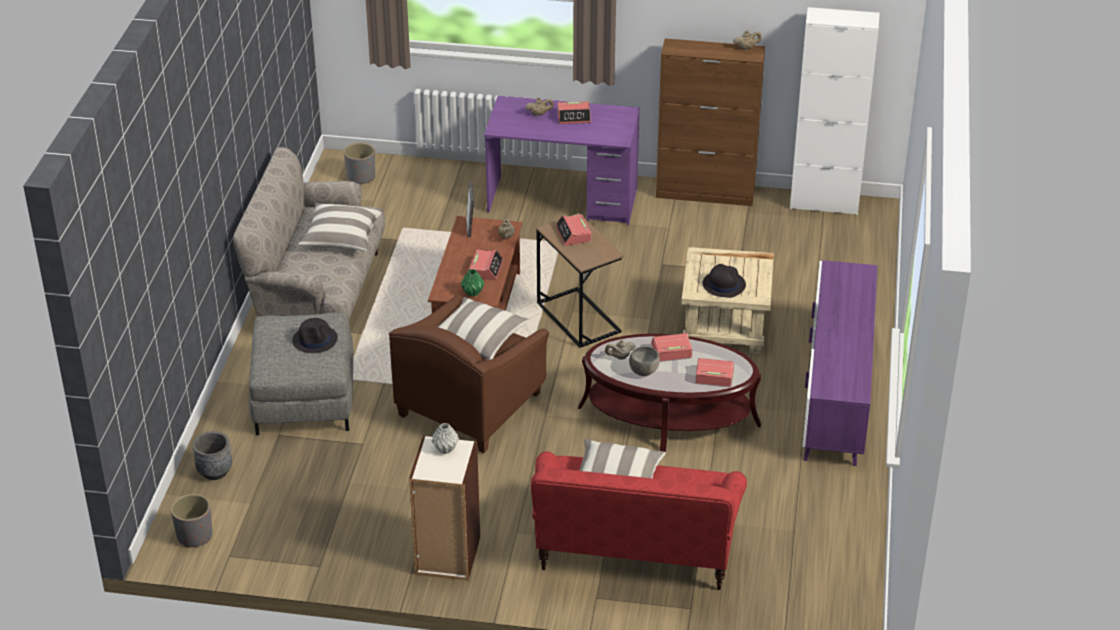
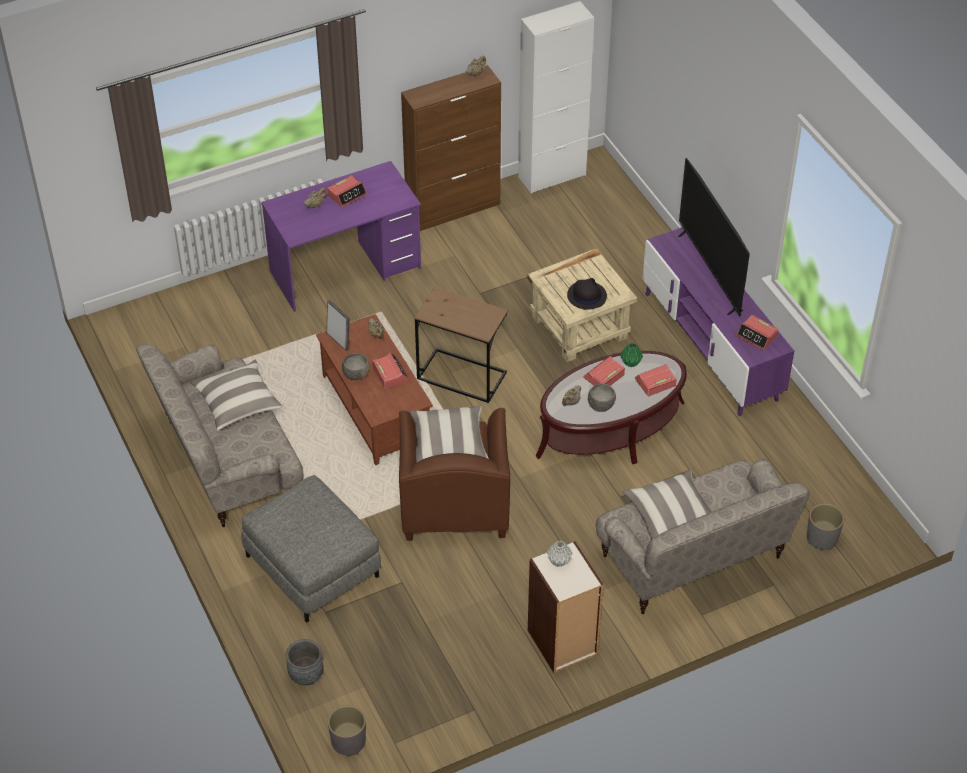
camera: 35 degrees left, 10 degrees up
(315, 340) = (319, 513): black hat -> none
(360, 177) = (150, 328): grey planter -> grey planter (821, 538)
(456, 257) = (356, 375): none -> grey bowl
(473, 293) = (402, 402): green vase -> green vase (631, 363)
(573, 234) = (451, 309): alarm clock -> alarm clock (757, 336)
(635, 552) = (693, 560): red sofa -> beige sofa
(854, 309) = (710, 273): none -> television

